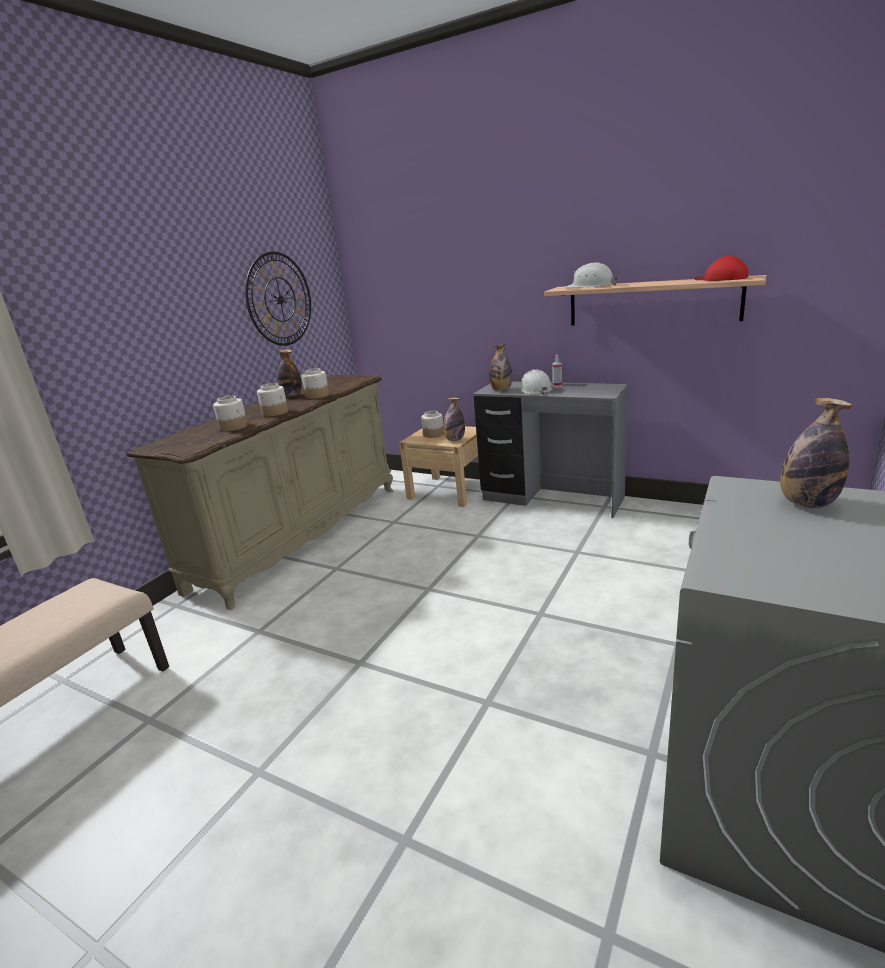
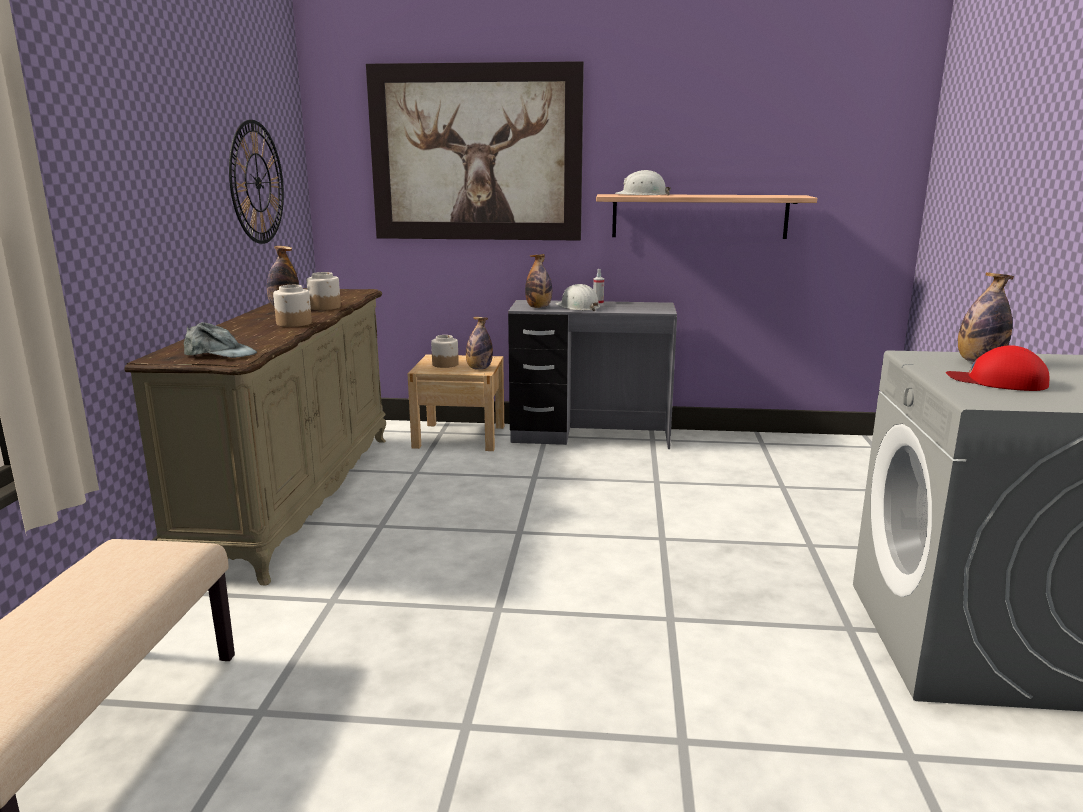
camera: 25 degrees left, 5 degrees down
(189, 443) = (220, 354): none -> grey cap
(234, 427) = (258, 337): jar -> none
(457, 258) = (476, 153): none -> picture
(720, 279) = (771, 195): red cap -> red cap (998, 381)

